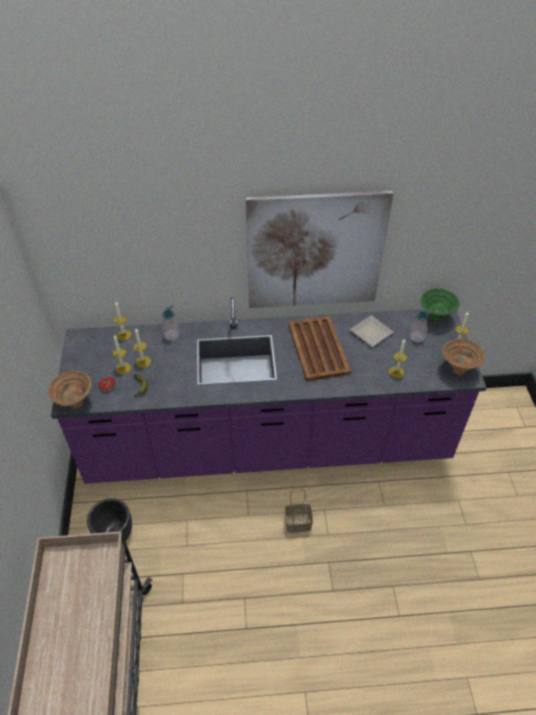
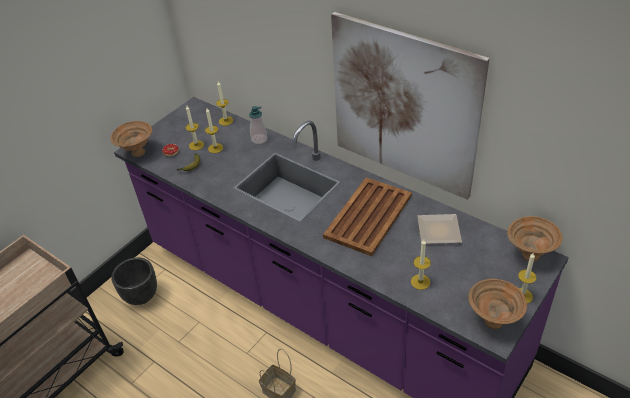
camera: 45 degrees right, 5 degrees down
(417, 337) = (484, 262): soap dispenser -> none
(435, 318) = (529, 255): green bowl -> brown bowl

